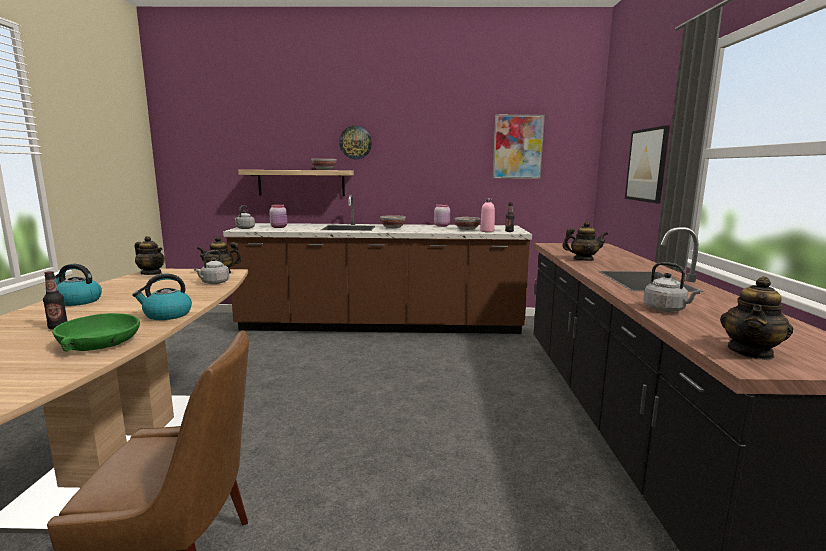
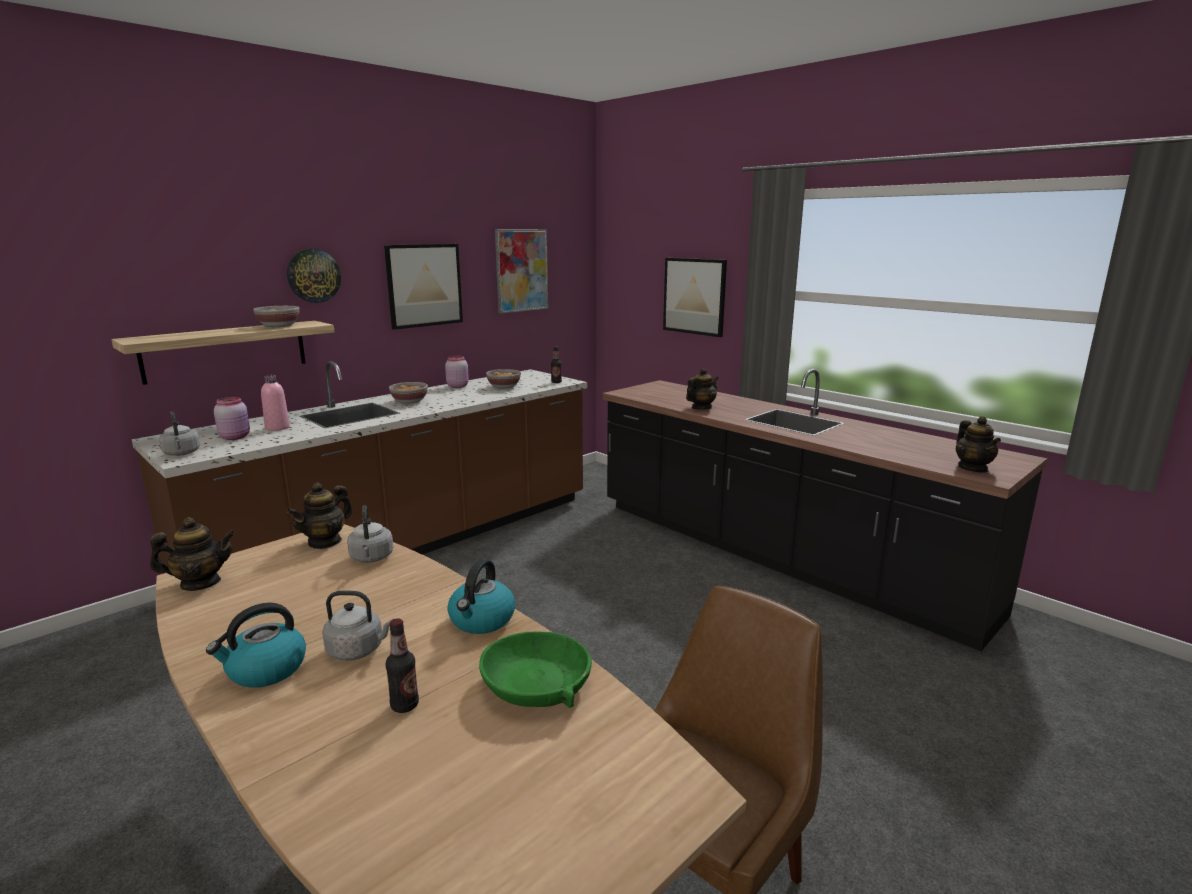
camera: 45 degrees left, 5 degrees up
(431, 153) = (424, 285): none -> picture
(487, 231) = (534, 386): pink bottle -> pink bottle (277, 427)
(666, 309) = (872, 448): grey kettle -> grey kettle (358, 650)

